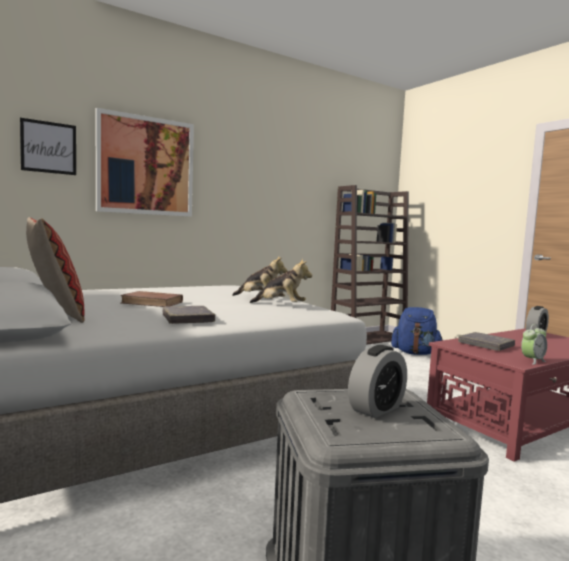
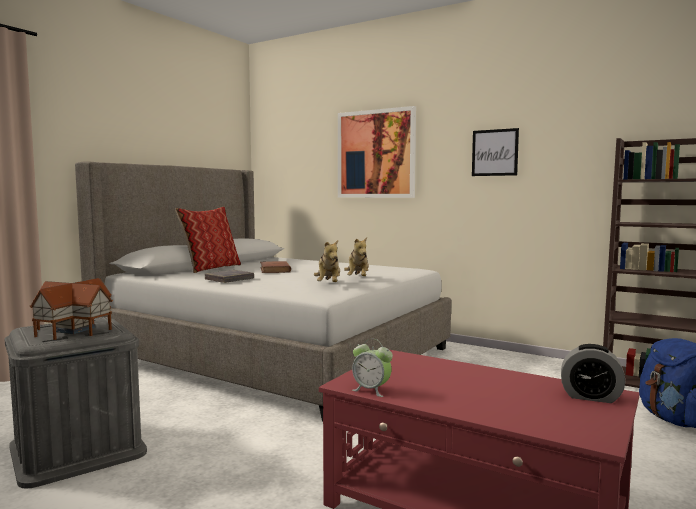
camera: 65 degrees right, 0 degrees up
(48, 147) = (312, 151): picture -> picture (494, 152)
(376, 408) = (76, 329): alarm clock -> toy house
(485, 345) = (426, 370): grey book -> none

